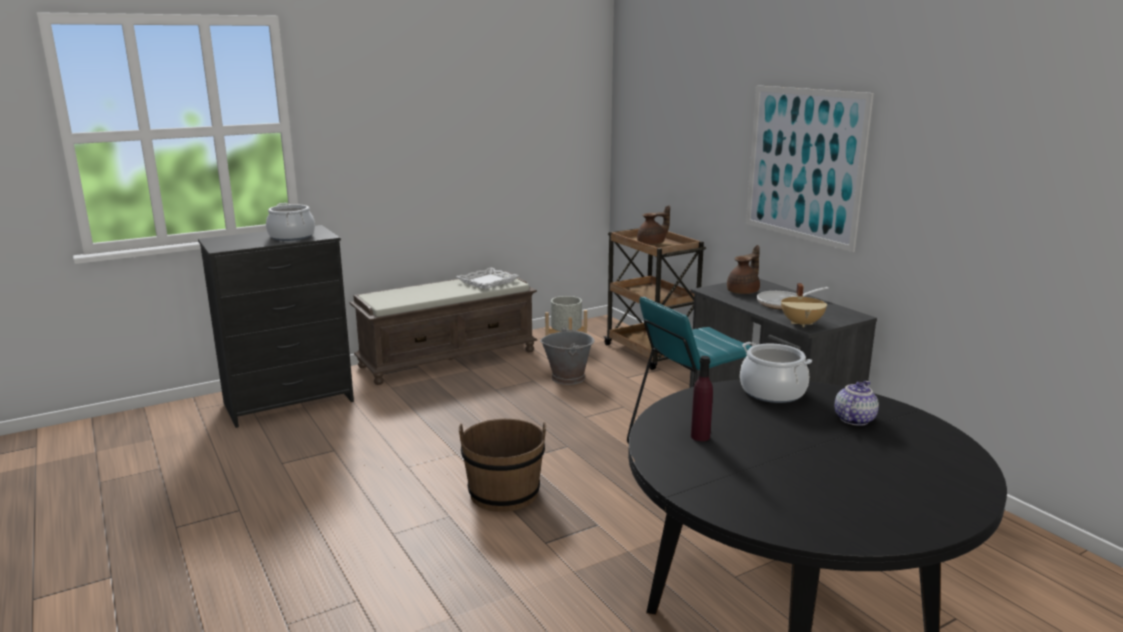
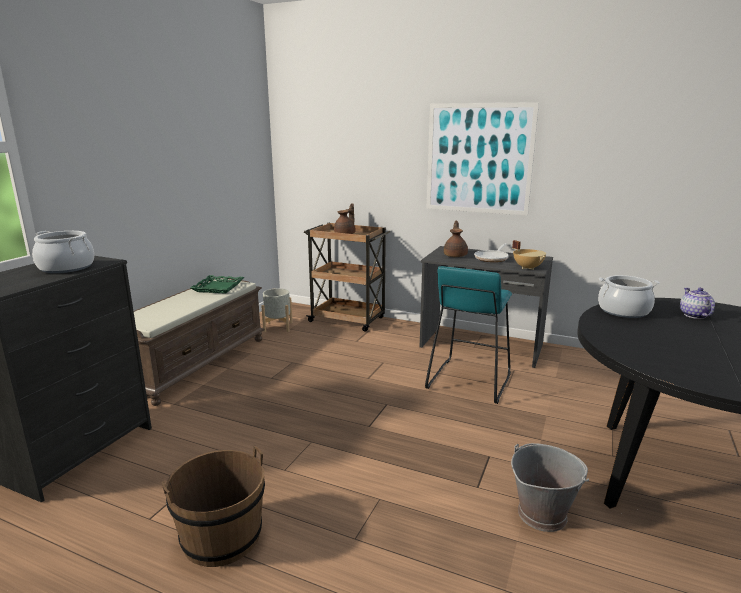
camera: 35 degrees left, 0 degrees up
(488, 282) = (218, 287): white tray -> green tray
(504, 493) = (394, 460): brown bucket -> brown bucket (222, 536)
(568, 377) = (315, 352): grey bucket -> grey bucket (541, 513)
(700, 436) = (662, 352): purple bottle -> none

